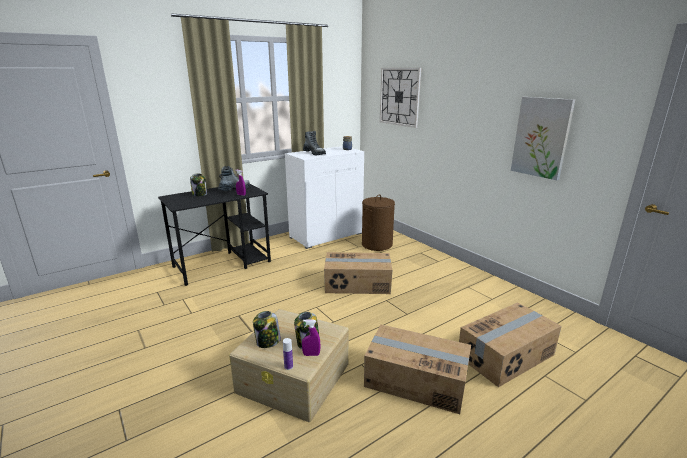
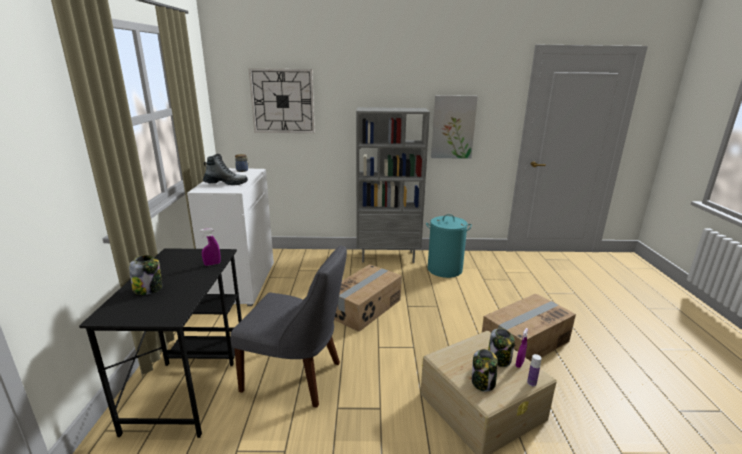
camera: 55 degrees left, 0 degrees up
(234, 189) = (179, 262): boot -> none
(254, 291) = (296, 377): none -> grey chair
(377, 244) = (307, 267): brown laundry basket -> none
(450, 265) = (388, 256): none -> grey bookcase
(478, 297) = (445, 269): none -> turquoise laundry basket
(506, 356) = (520, 295): cardboard box -> none

